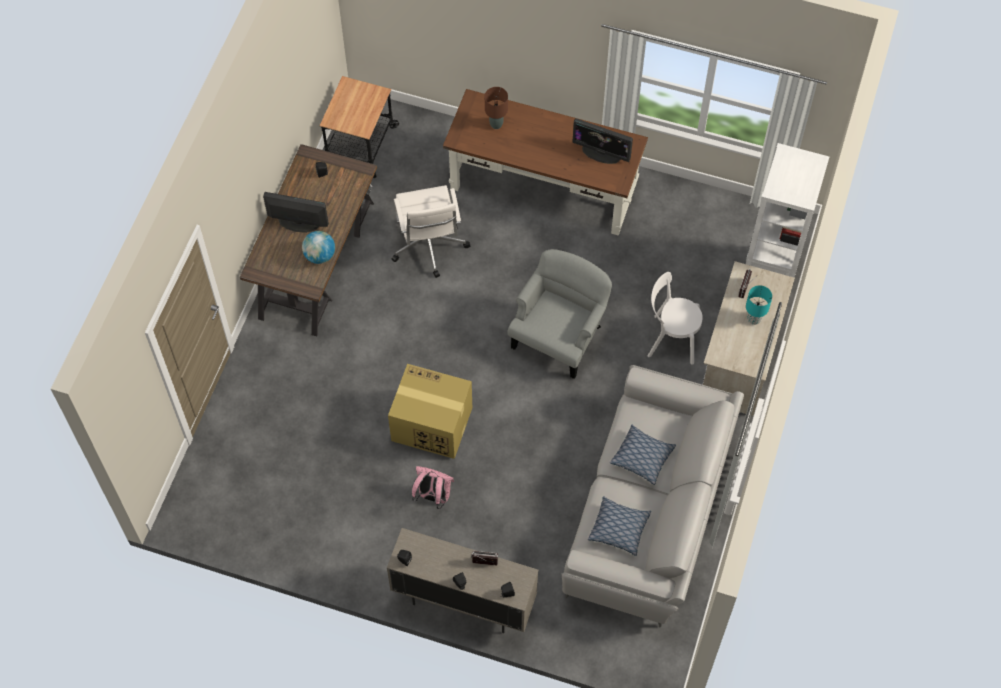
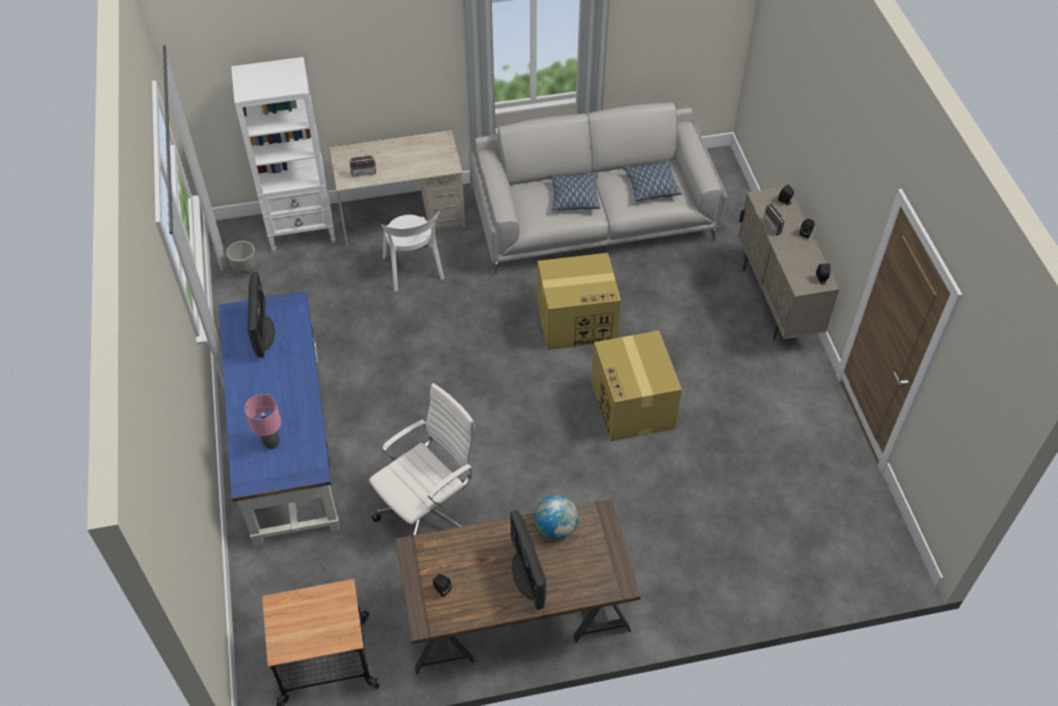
camera: 120 degrees left, 10 degrees down
(433, 496) = (702, 368): pink backpack -> none
(496, 124) = (271, 443): brown table lamp -> pink table lamp
(540, 431) = (577, 321): none -> cardboard box
(544, 185) = (287, 444): brown desk -> blue desk
(559, 336) = (465, 351): grey armchair -> none
(744, 221) = (245, 268): none -> planter
(754, 318) = (392, 157): turquoise table lamp -> none

